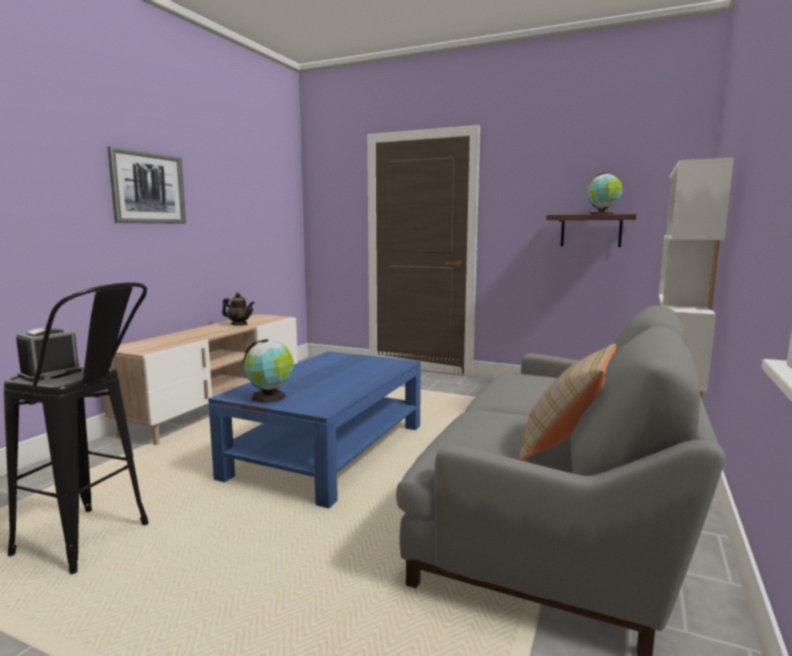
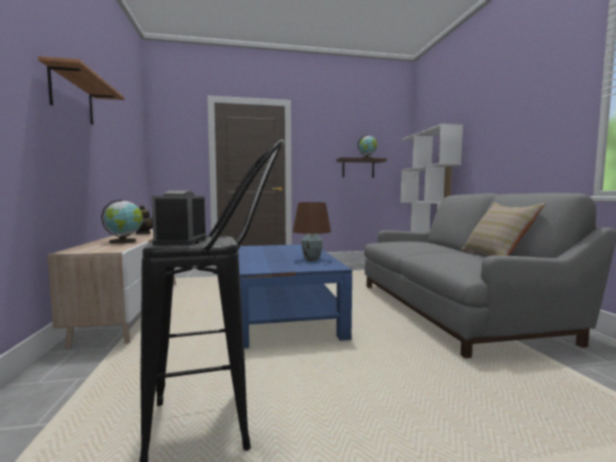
camera: 35 degrees left, 5 degrees down
(148, 188) = (72, 97): picture -> shelf
(270, 397) = (281, 267): globe -> globe (124, 241)
(331, 391) = (311, 260): none -> brown table lamp

